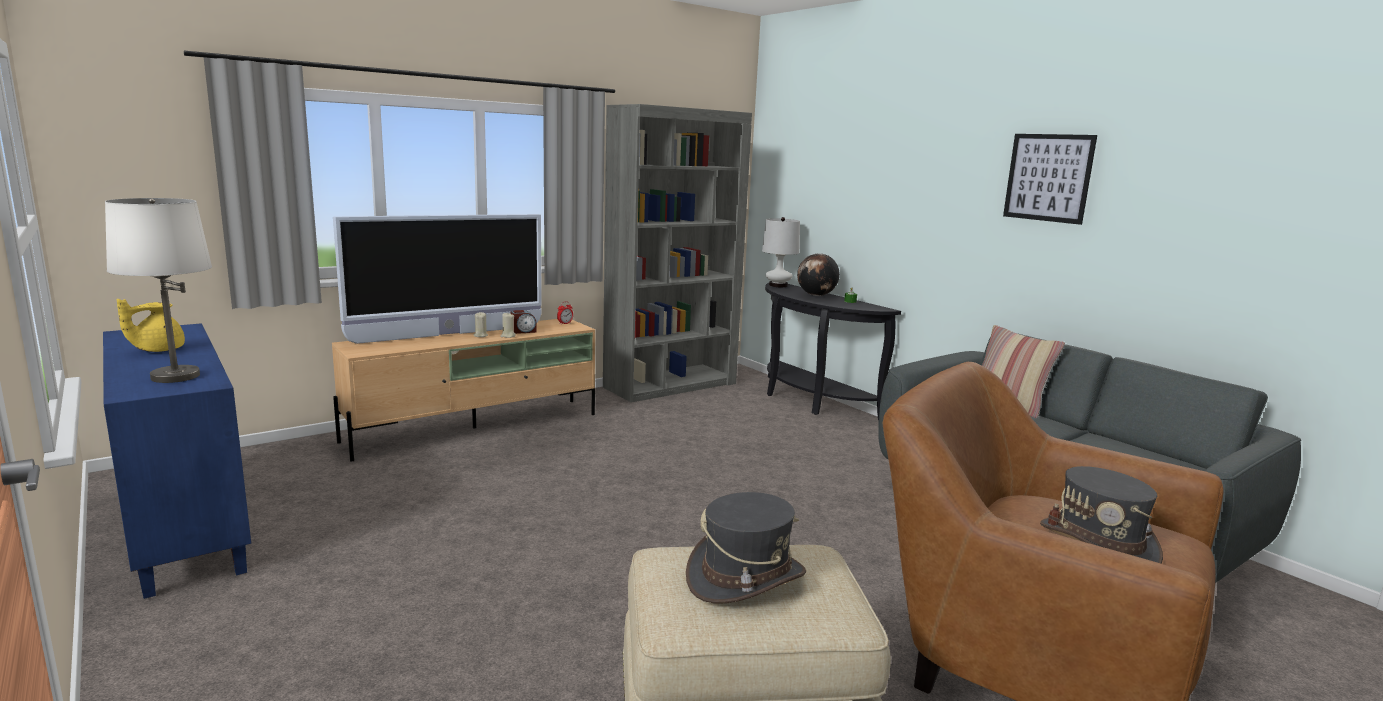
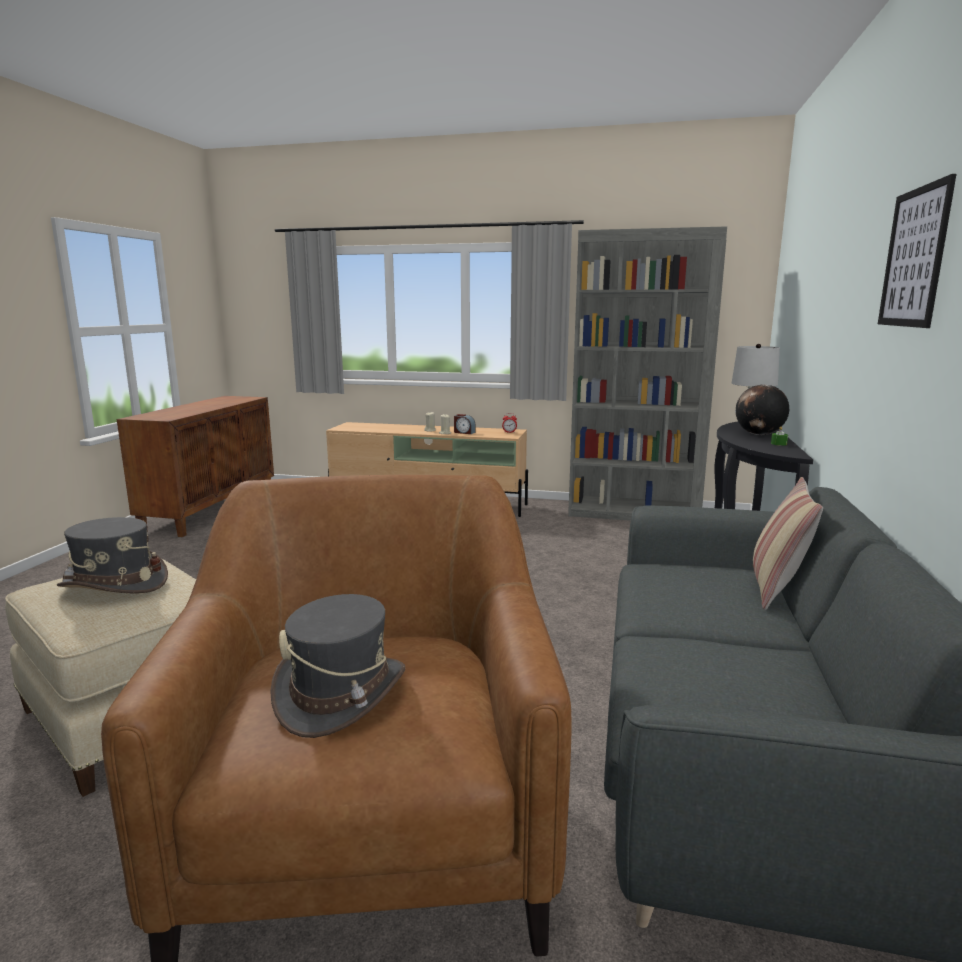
camera: 50 degrees right, 0 degrees up
(157, 350) = (208, 404): yellow teapot -> none
(175, 377) = (170, 414): white table lamp -> none
(182, 526) = (211, 510): blue cabinet -> brown cabinet
(448, 334) = (415, 427): television -> none

